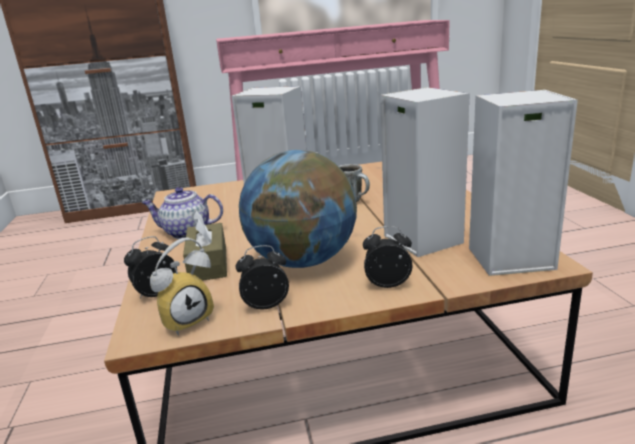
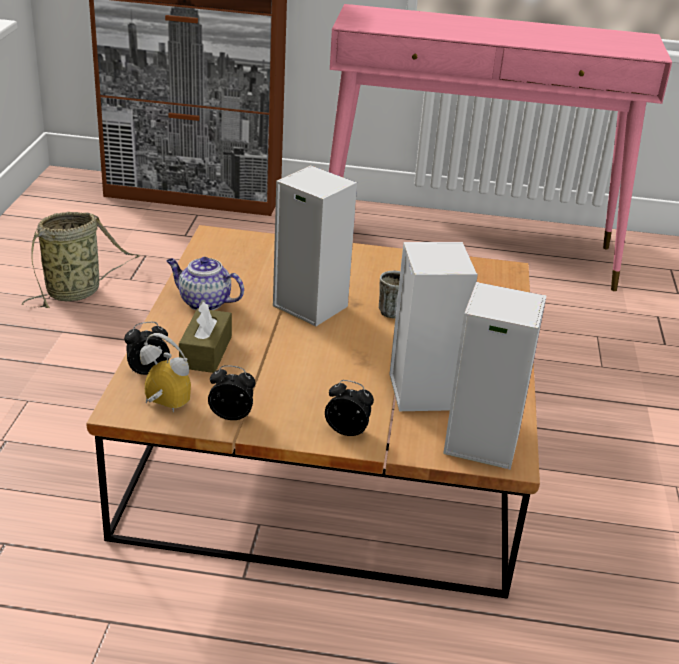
camera: 15 degrees right, 10 degrees up
(59, 284) = (77, 291): none -> basket
(187, 319) = (162, 407): alarm clock -> alarm clock turned 135 degrees counterclockwise
(303, 261) = (292, 378): globe -> none

